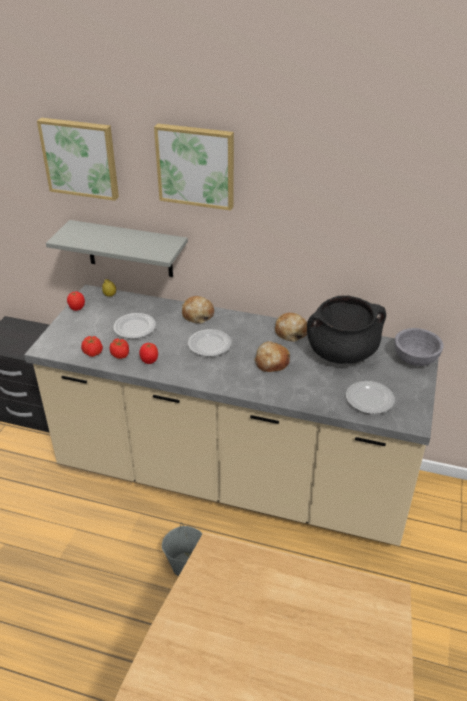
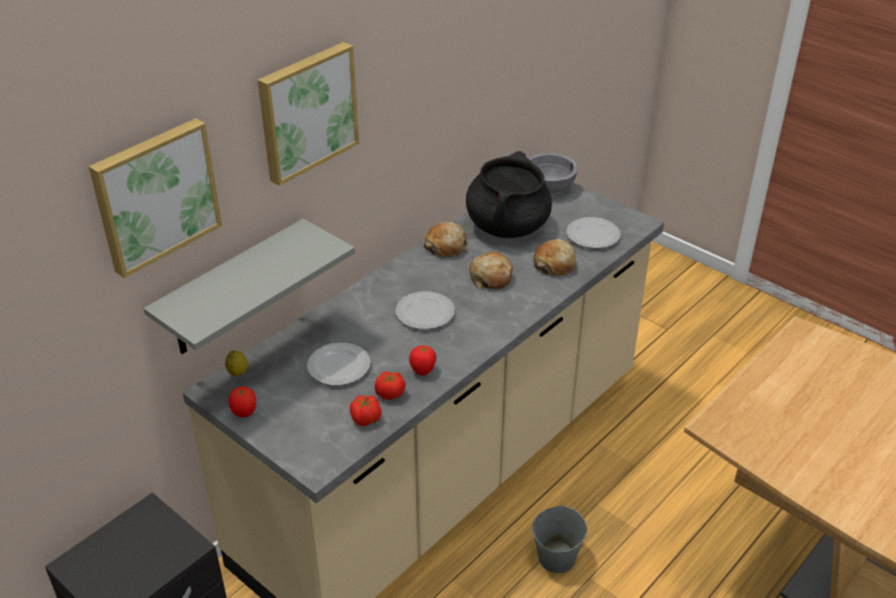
camera: 65 degrees left, 0 degrees up
(197, 315) = (354, 305): bread -> bread (555, 265)

